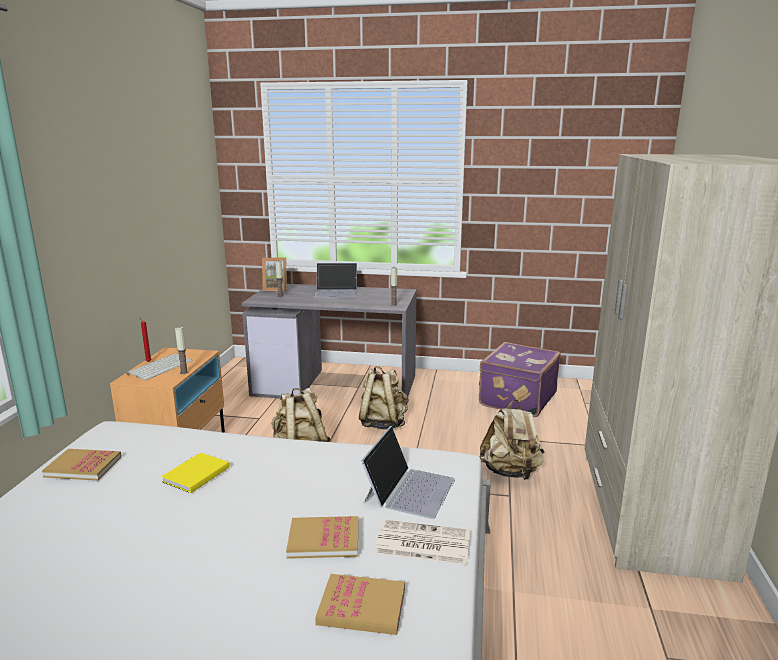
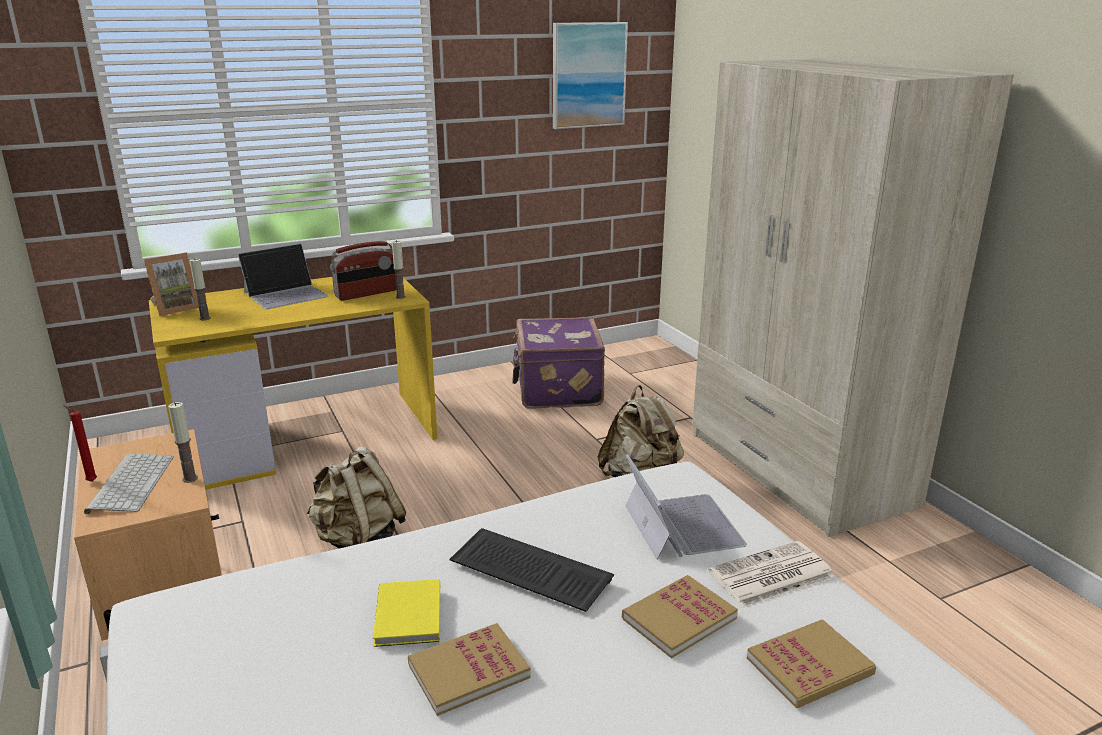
camera: 35 degrees left, 5 degrees up
(83, 467) = (211, 681): book -> book (468, 671)
(281, 478) = (527, 572): none -> keyboard
(336, 385) = (308, 437): grey desk -> yellow desk
(378, 299) = (366, 294): none -> radio
(383, 423) = (433, 469): beige backpack -> none
(589, 168) = (588, 75): none -> picture

